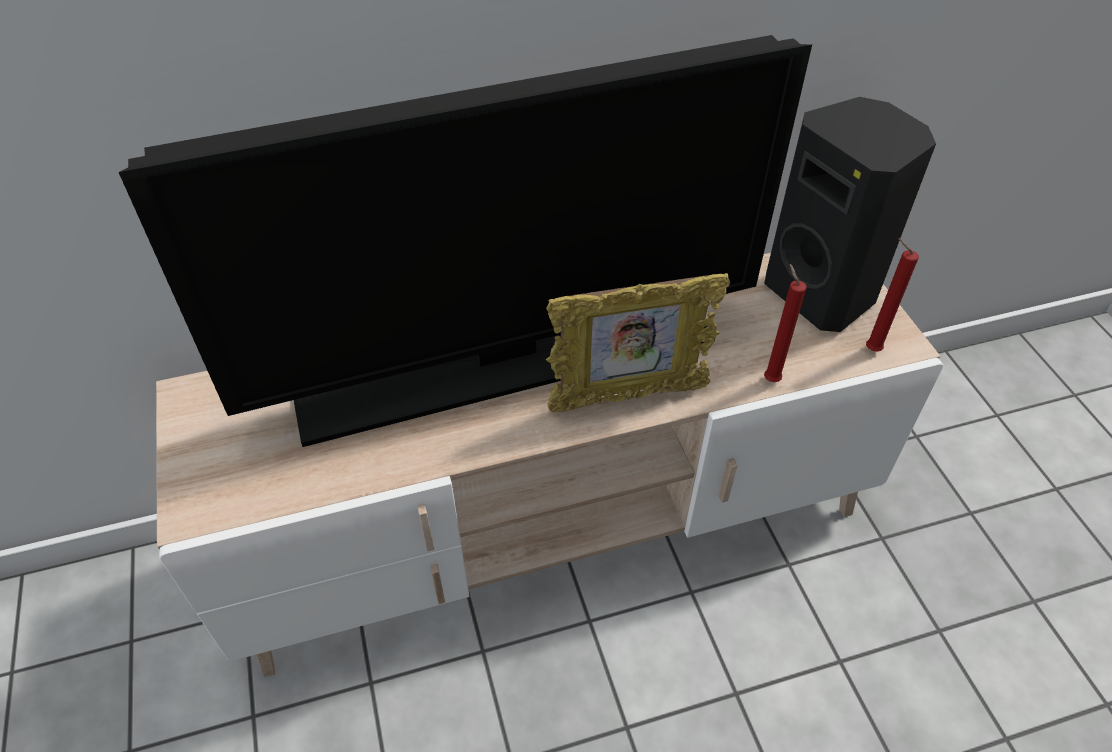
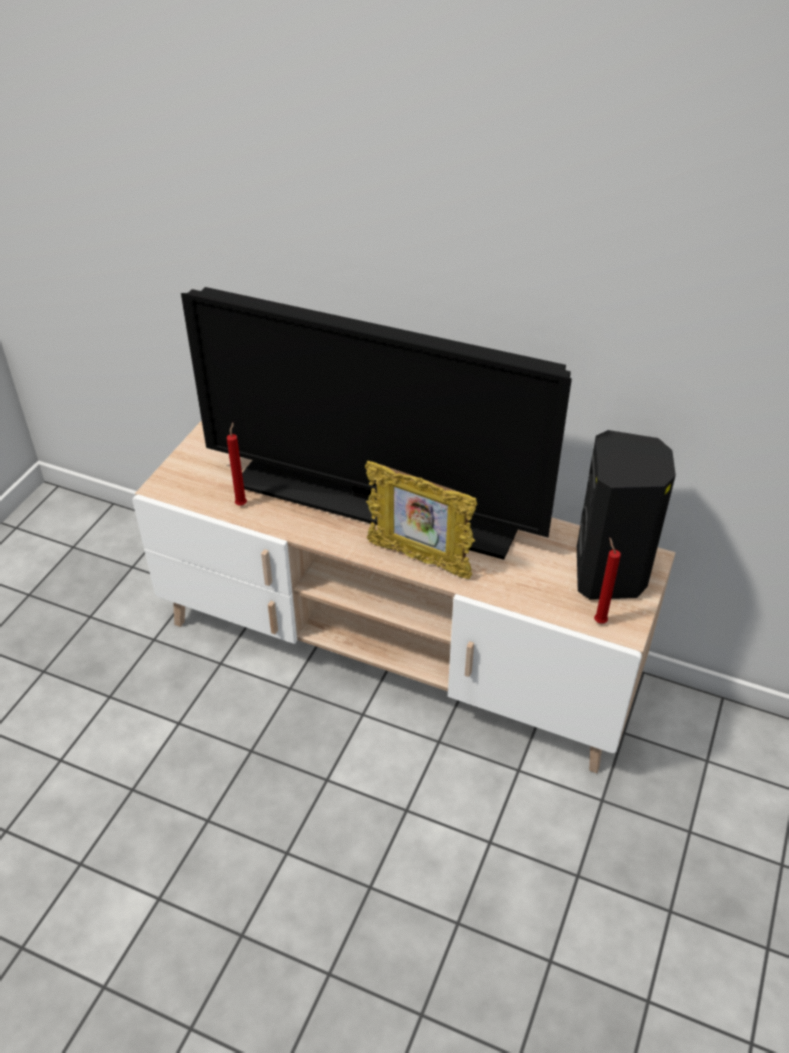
camera: 40 degrees right, 5 degrees down
(769, 378) = (513, 598): red candle -> red candle (242, 503)

